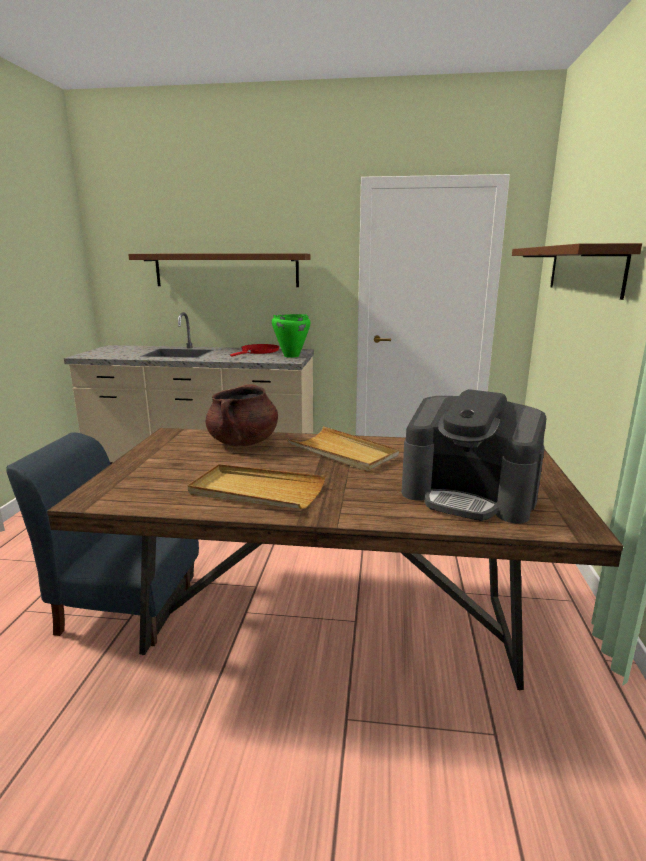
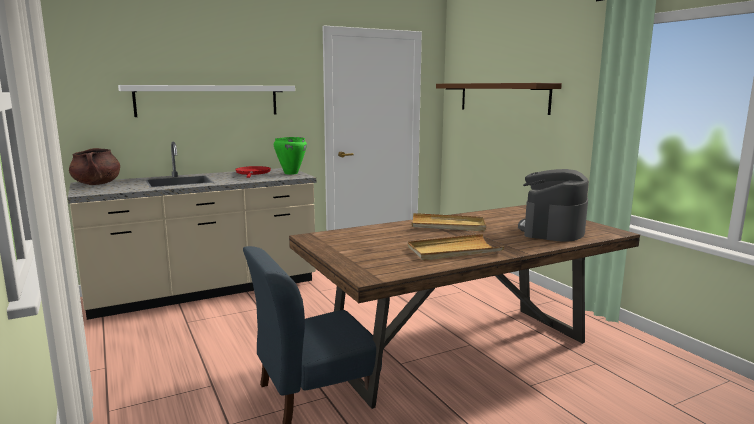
camera: 35 degrees left, 5 degrees down
(226, 270) = (208, 100): brown shelf -> white shelf
(243, 442) = (375, 232): brown cooking pot -> brown cooking pot (97, 184)
(469, 495) = (552, 230): coffee machine -> coffee machine turned 120 degrees clockwise

